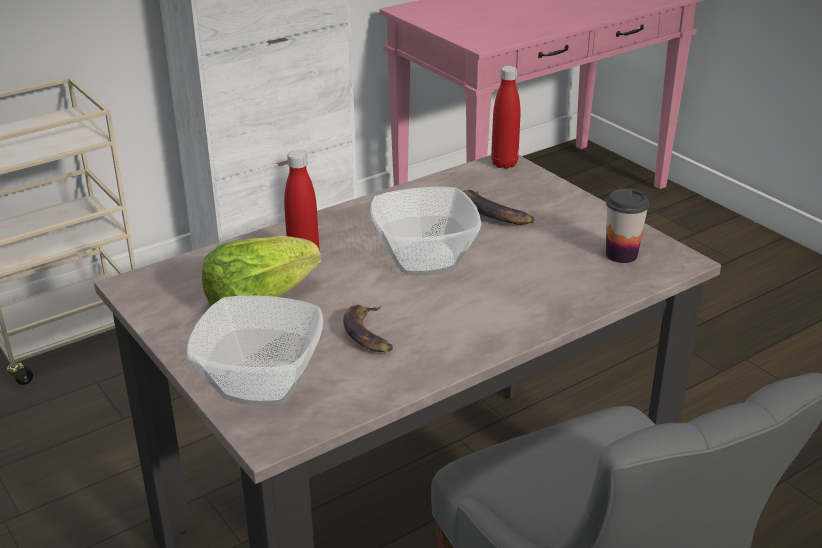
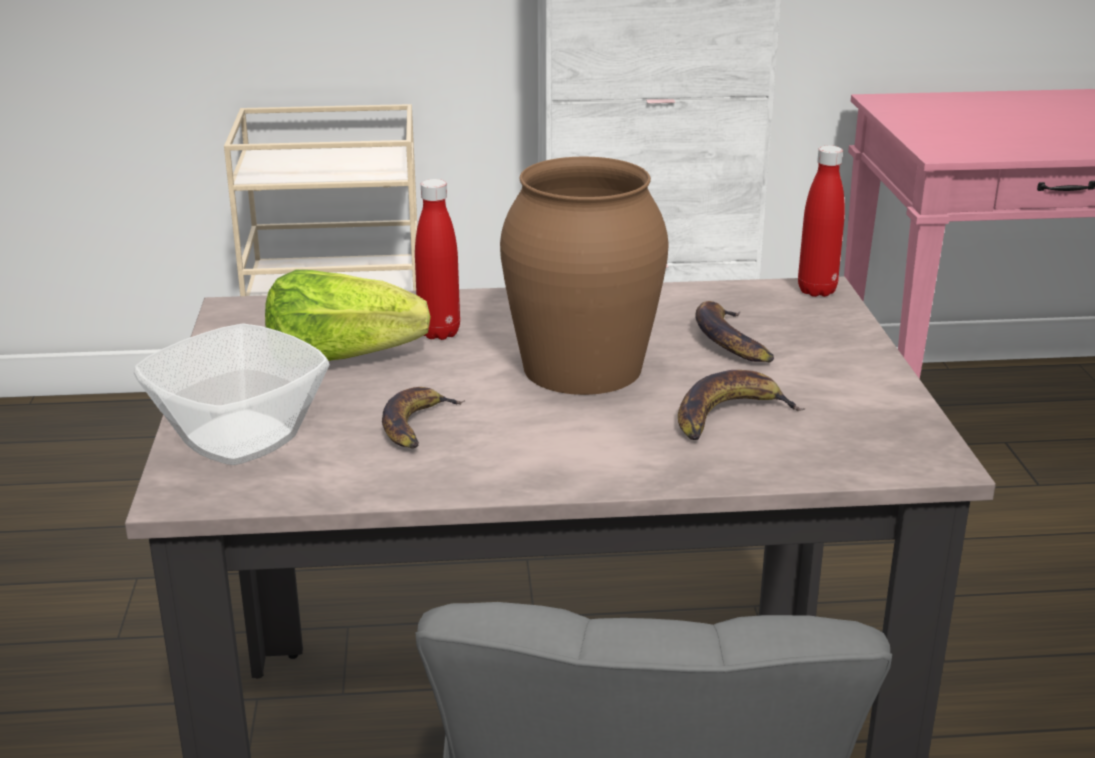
camera: 30 degrees right, 5 degrees down
(426, 258) = (584, 367): bowl -> brown vase
(546, 266) = (729, 415): none -> banana
(621, 255) = (853, 431): cup -> none

